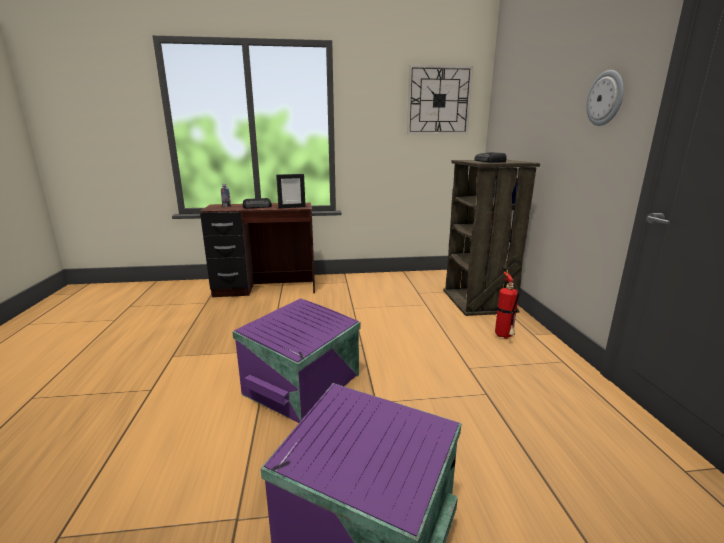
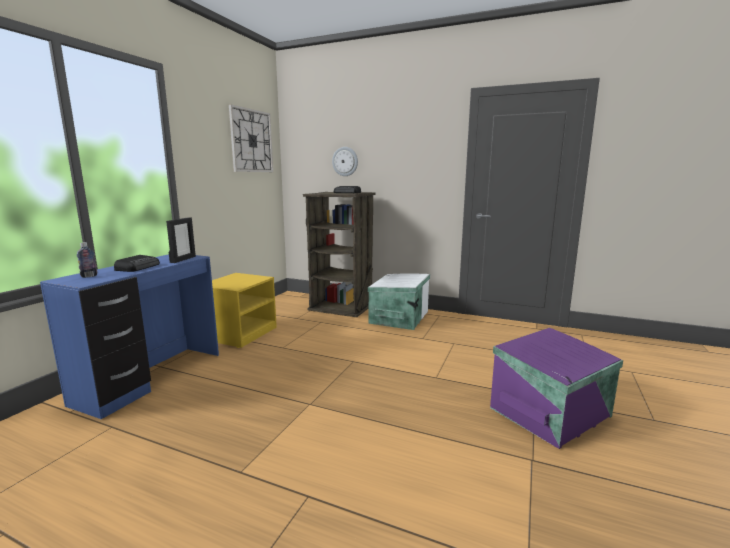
camera: 60 degrees left, 5 degrees down
(266, 289) = (152, 378): brown desk -> blue desk
(304, 384) = (388, 399): purple storage box -> none
(358, 286) = (240, 333): none -> yellow nightstand
(504, 337) = (398, 317): fire extinguisher -> white storage box
(605, 98) = (424, 151): wall clock -> wall clock (345, 161)

